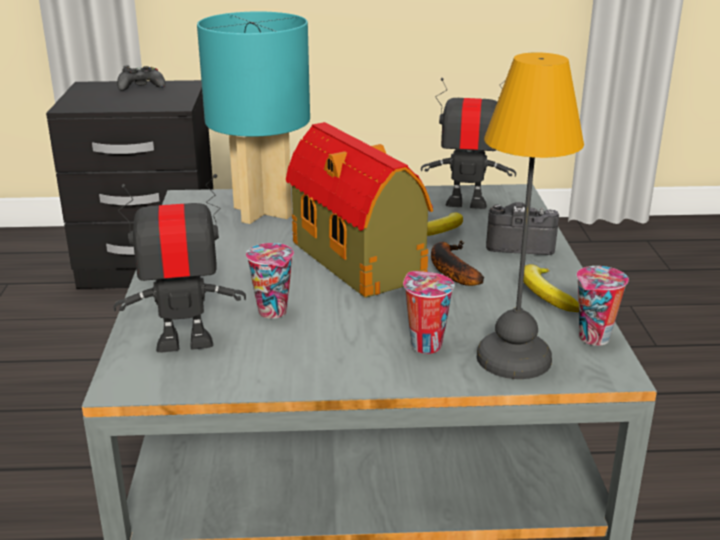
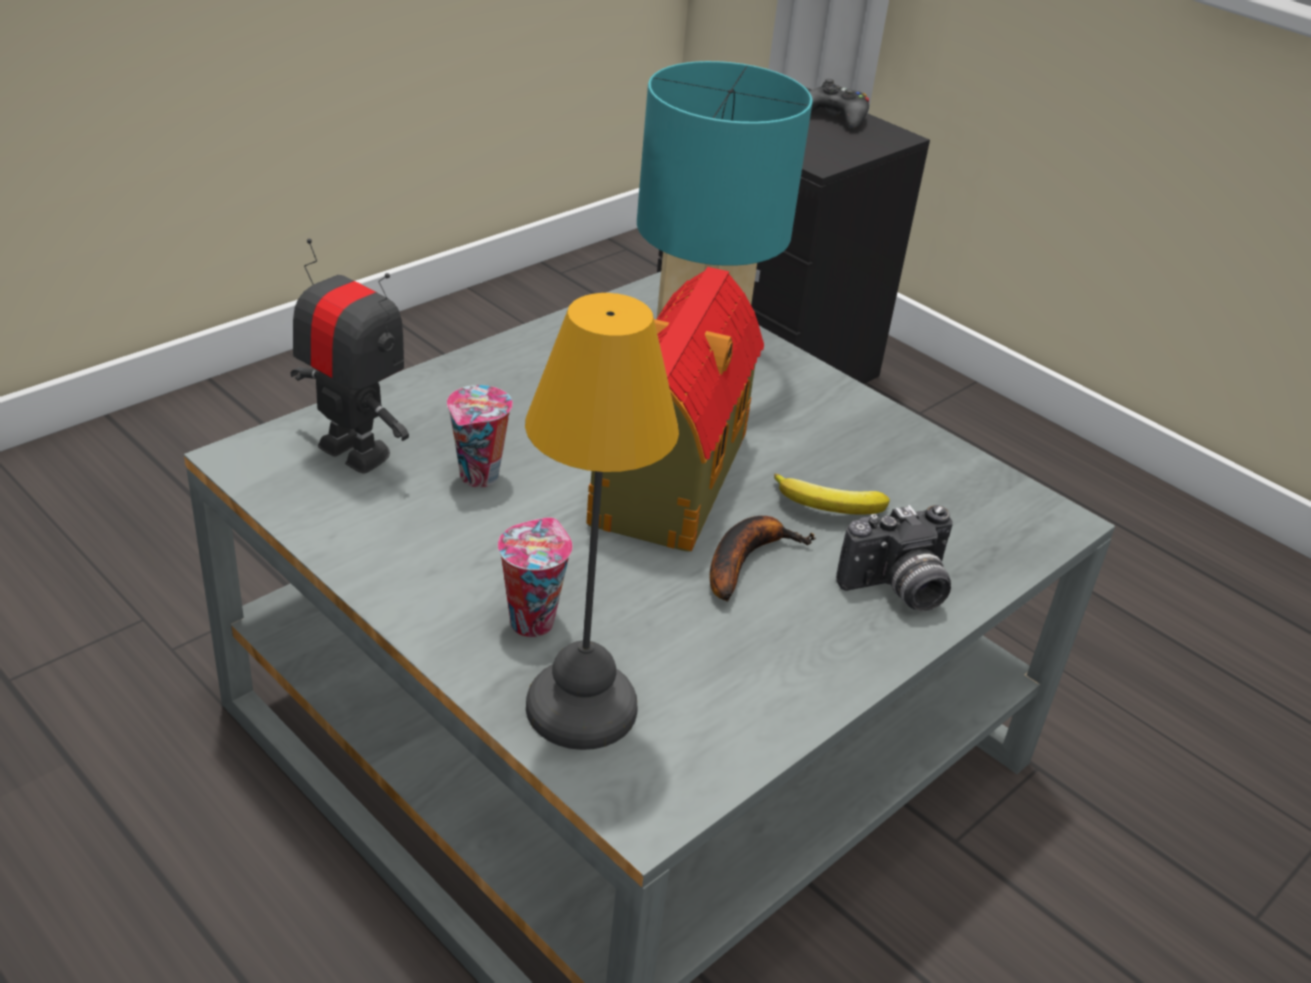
camera: 45 degrees right, 10 degrees up
(466, 203) = (955, 493): toy robot -> none
(519, 244) = (897, 590): camera -> camera turned 105 degrees clockwise
(545, 295) = (781, 672): banana -> none
(594, 339) = (712, 763): cup -> none

